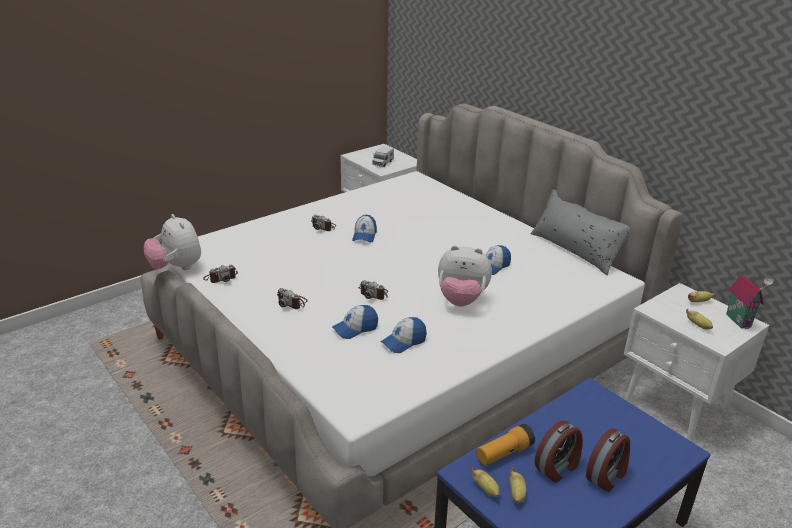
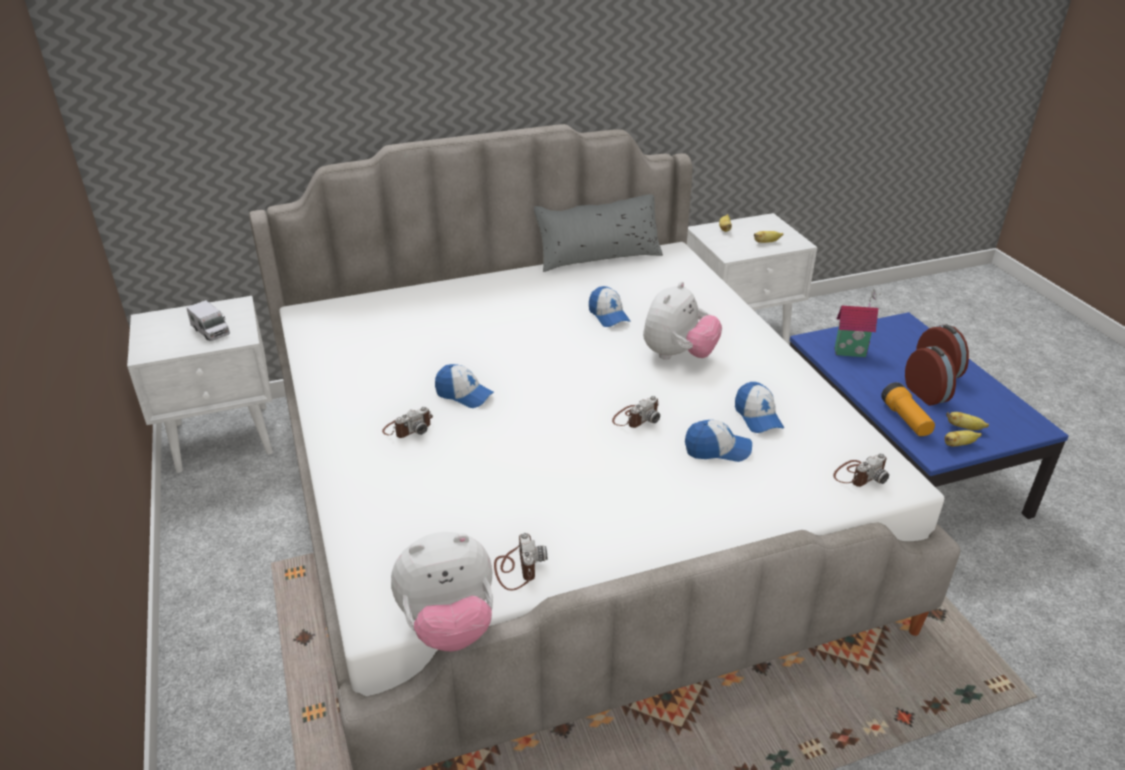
camera: 70 degrees left, 5 degrees up
(292, 302) = (629, 496): camera -> camera (859, 475)
(355, 328) = (717, 449): cap -> cap turned 75 degrees counterclockwise
(740, 320) = (763, 222): toy house -> toy house (850, 351)

